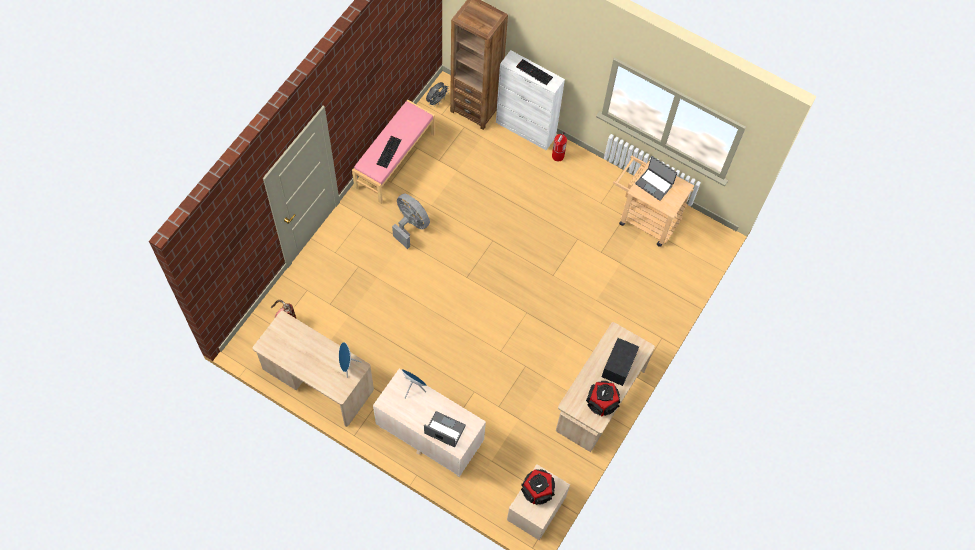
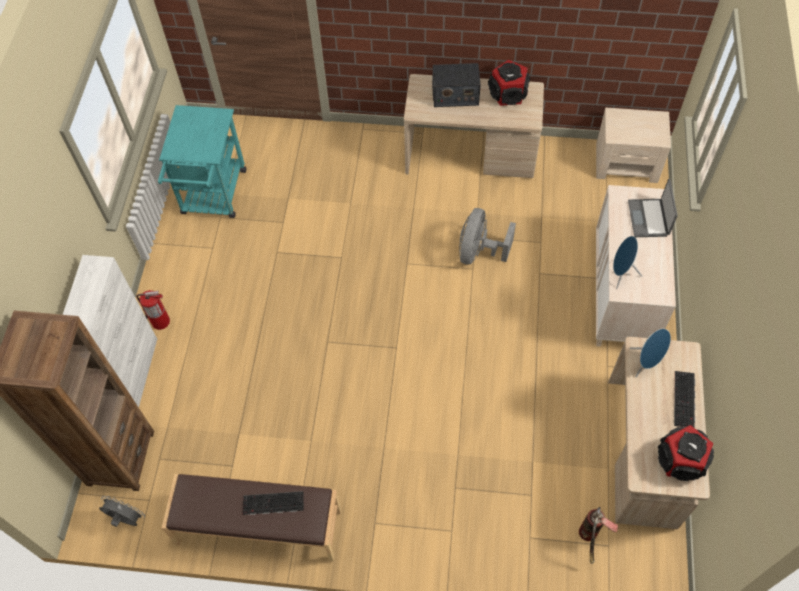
camera: 110 degrees left, 5 degrees down
(394, 160) = (259, 527): pink bench -> brown bench
(410, 225) = (356, 451): grey fan -> grey fan (479, 252)
(533, 72) = (85, 297): keyboard -> keyboard (685, 400)
(538, 490) = (632, 130): speaker -> speaker (680, 460)
(644, 218) = (213, 197): beige cart -> turquoise cart
(654, 184) = (193, 141): laptop -> none

